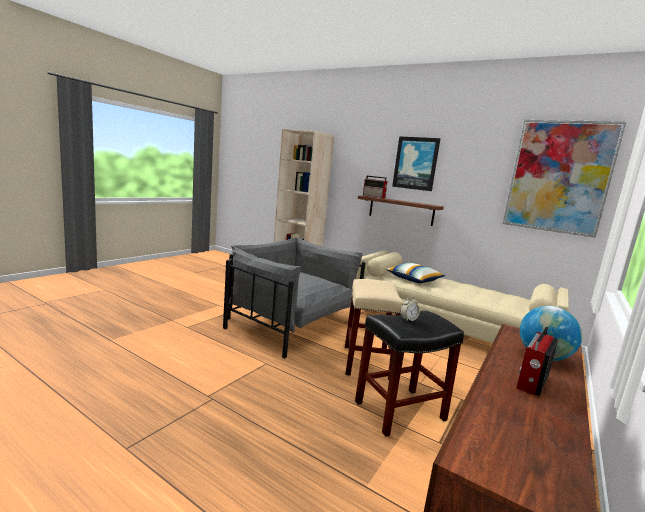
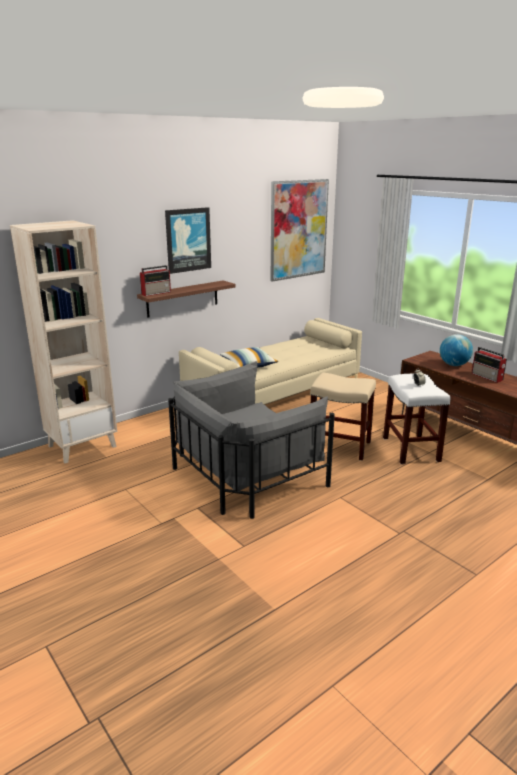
camera: 70 degrees left, 10 degrees up
(400, 410) = (410, 449): black stool -> white stool

